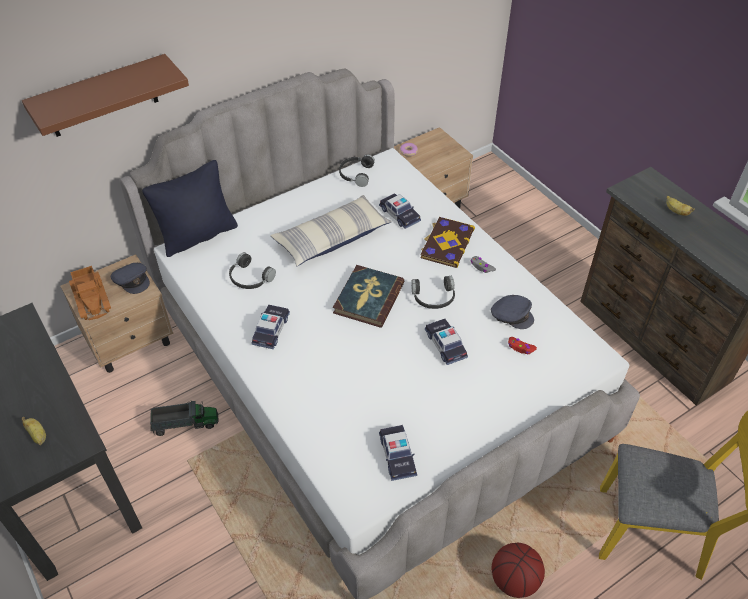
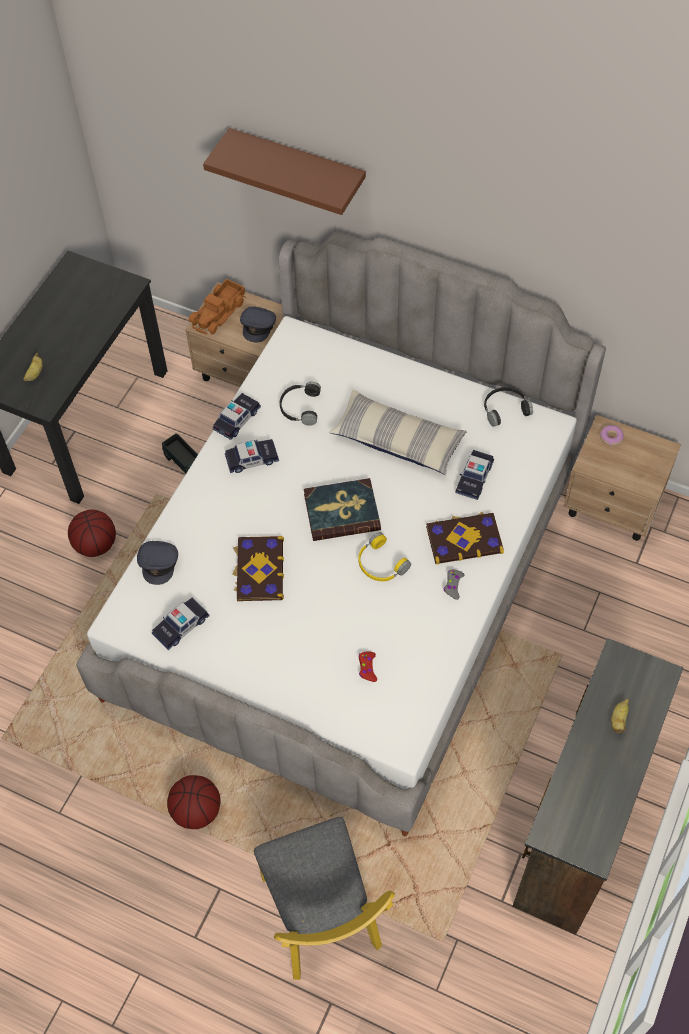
camera: 60 degrees right, 10 degrees up
(196, 534) = (96, 544): none -> basketball
(198, 236) = (322, 337): black pillow -> none
(381, 374) = (259, 569): none -> book
(433, 298) = (380, 564): black headphones -> yellow headphones
(445, 345) = (328, 603): toy car -> toy car (237, 419)
(512, 315) = (405, 642): grey cap -> grey cap (159, 563)

